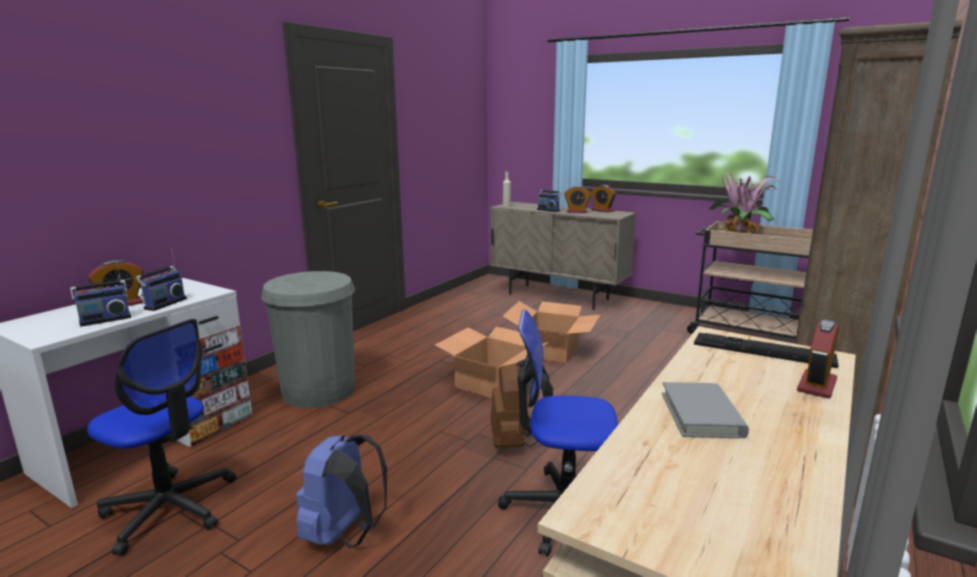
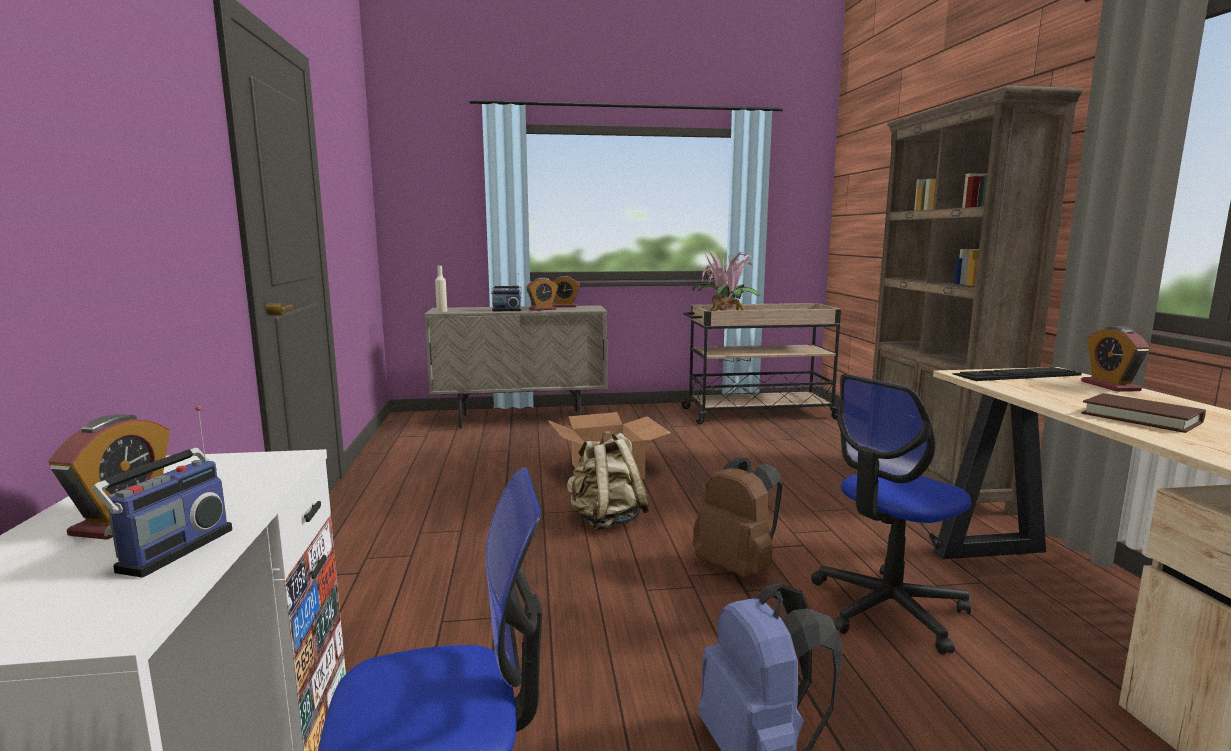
camera: 40 degrees left, 5 degrees down
(164, 304) = (236, 495): radio -> none
(318, 390) = (396, 609): grey trash can -> none
(491, 382) = (606, 520): cardboard box -> beige backpack
(701, 414) = (1141, 418): grey book -> brown book

